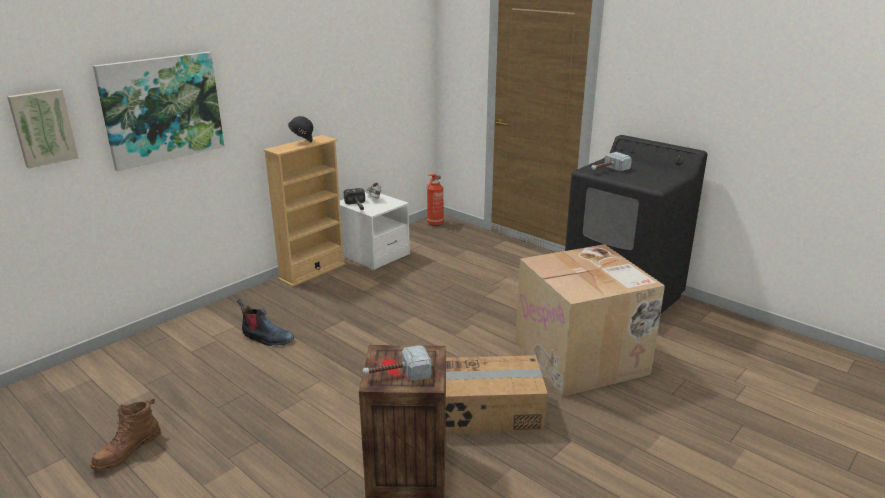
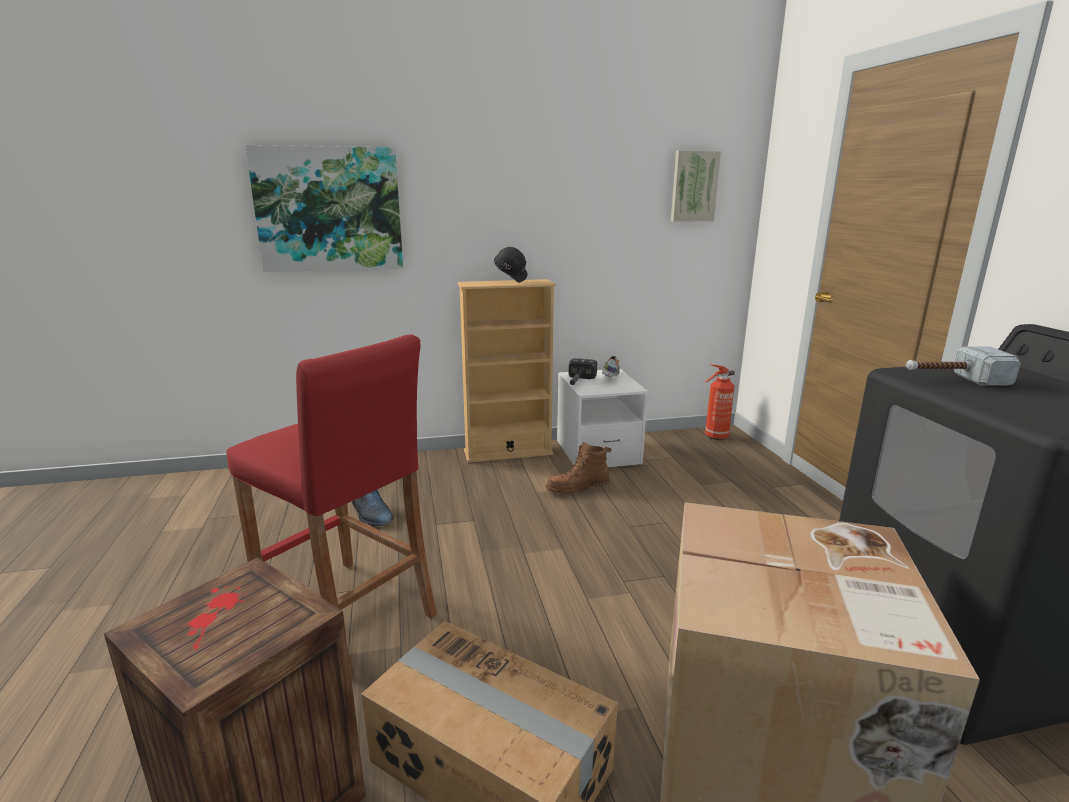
camera: 35 degrees right, 5 degrees down
(43, 127) = (186, 208): picture -> picture (693, 186)
(127, 451) = (90, 587): brown boot -> brown boot (577, 487)
(335, 391) = (347, 614): none -> red stool
(396, 374) = (193, 629): hammer -> none

